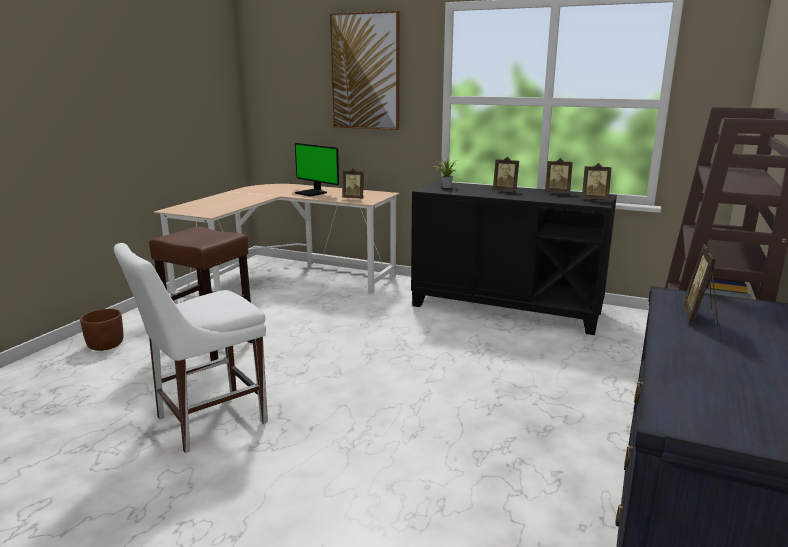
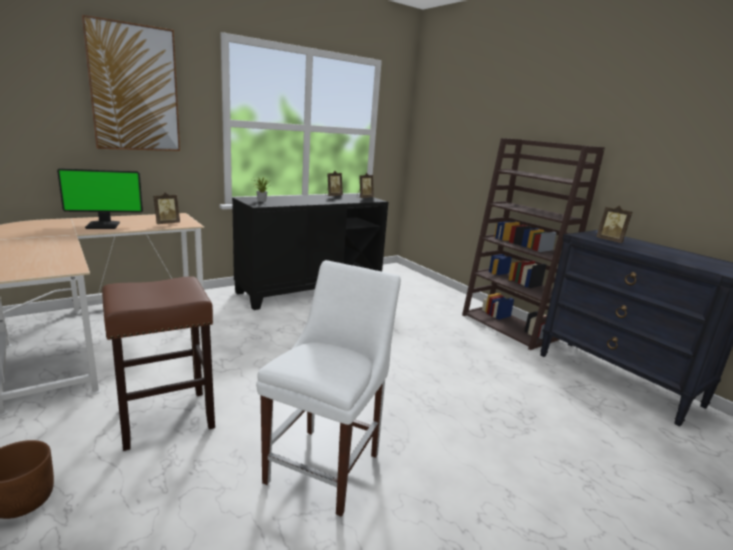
camera: 60 degrees left, 0 degrees up
(205, 421) = (327, 464): white chair -> white chair turned 150 degrees counterclockwise
(505, 190) = (304, 198): picture frame -> none

